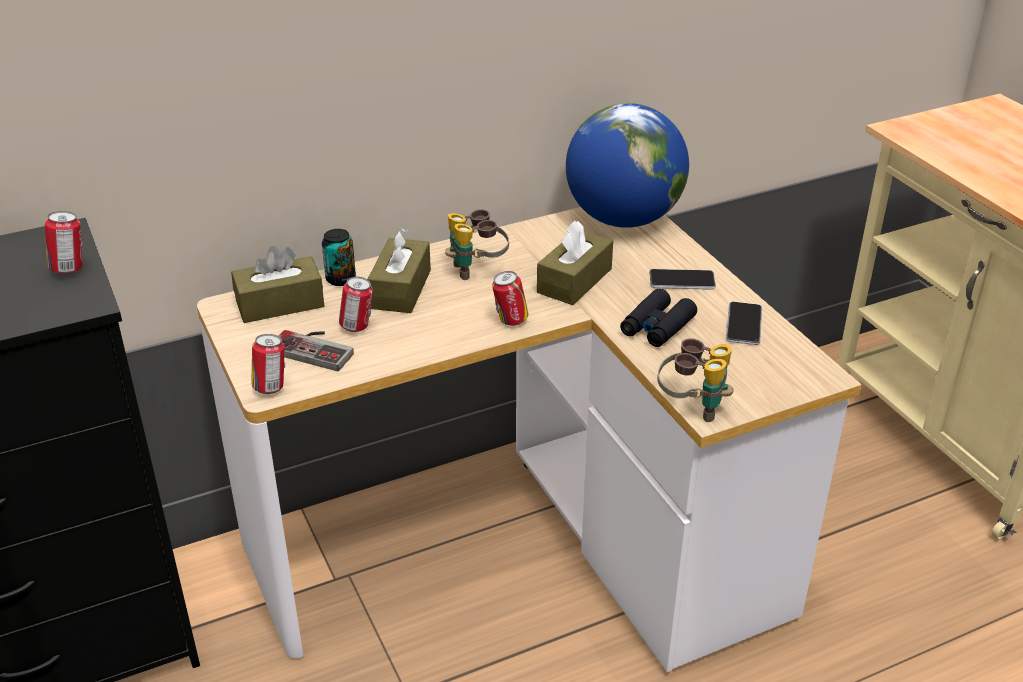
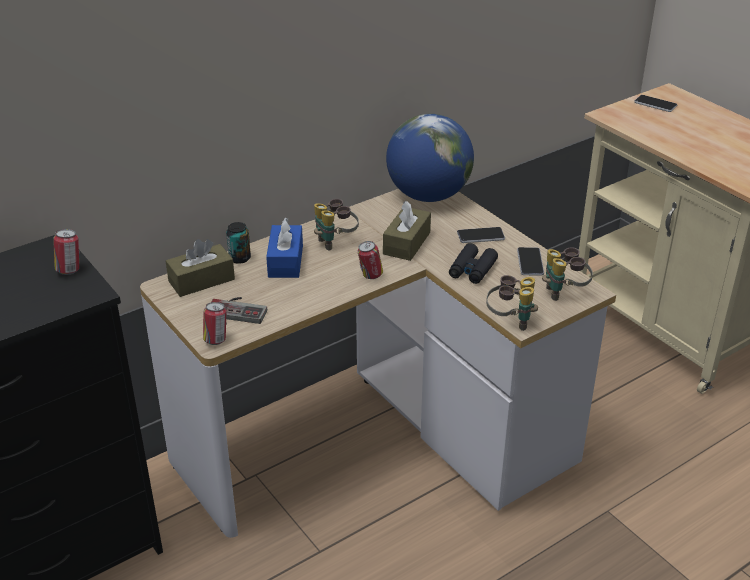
camera: 10 degrees left, 0 degrees up
(357, 327) = (263, 291): can -> none
(400, 289) = (285, 261): brown tissue box -> blue tissue box
(783, 373) = (564, 292): none -> binoculars
(973, 120) = (655, 104): none -> phone

